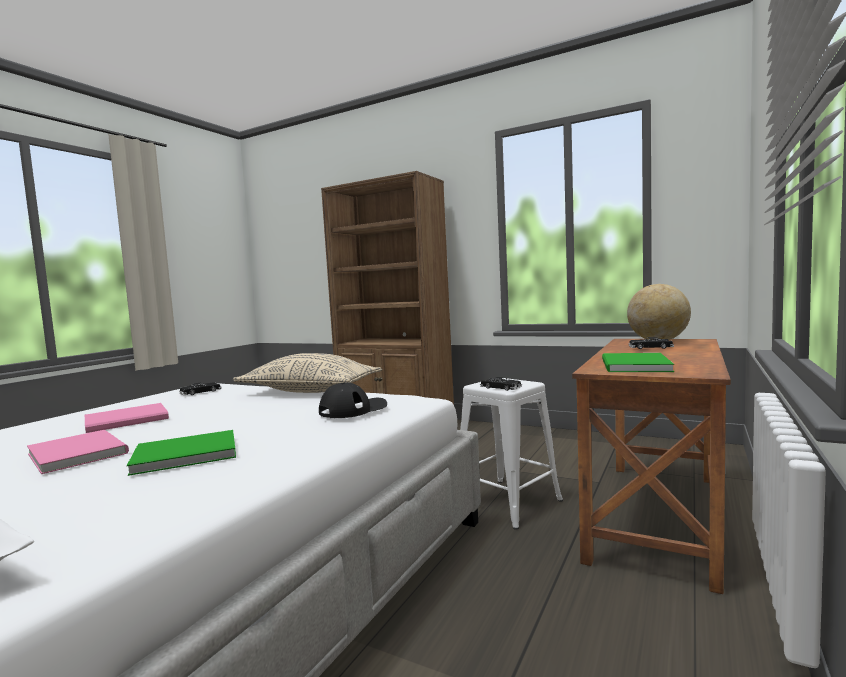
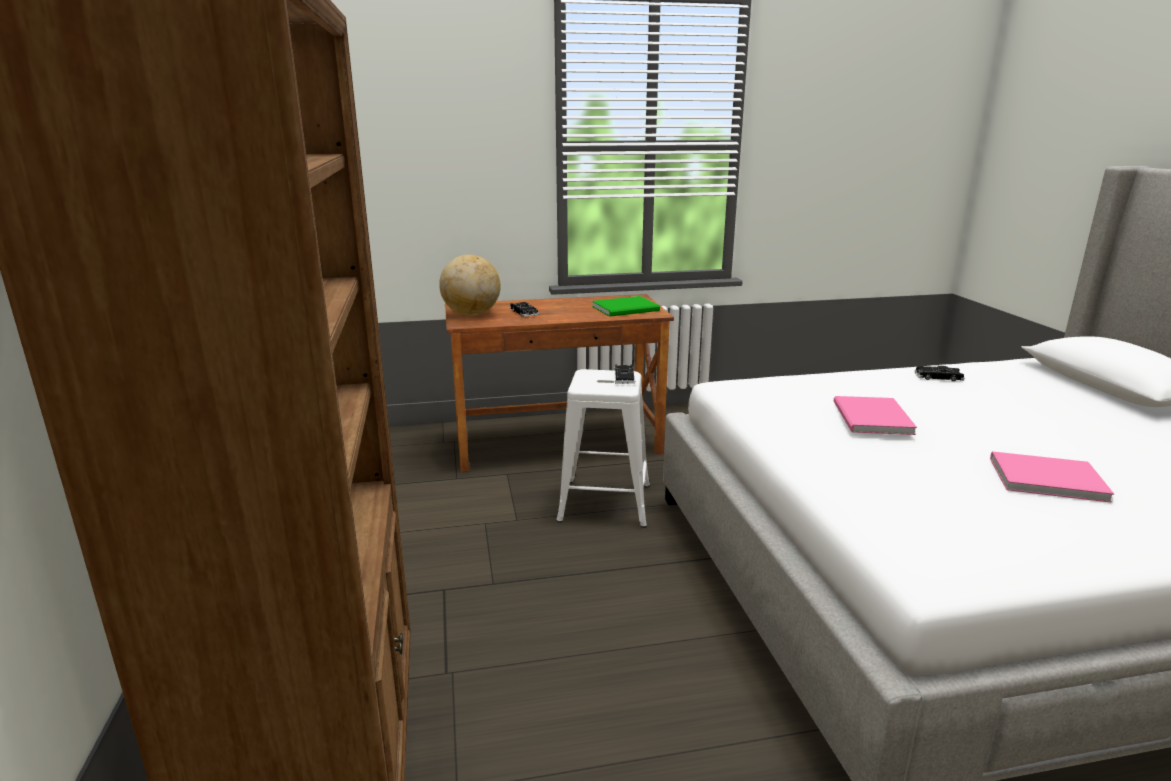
camera: 130 degrees left, 15 degrees up
(80, 452) = (1062, 433): pink book -> pink book (870, 419)
(183, 454) = (967, 398): green book -> none
(200, 392) = (946, 526): black toy car -> black toy car (938, 377)
(309, 391) = (793, 446): beige pillow -> none
(353, 409) = (807, 387): black cap -> none

